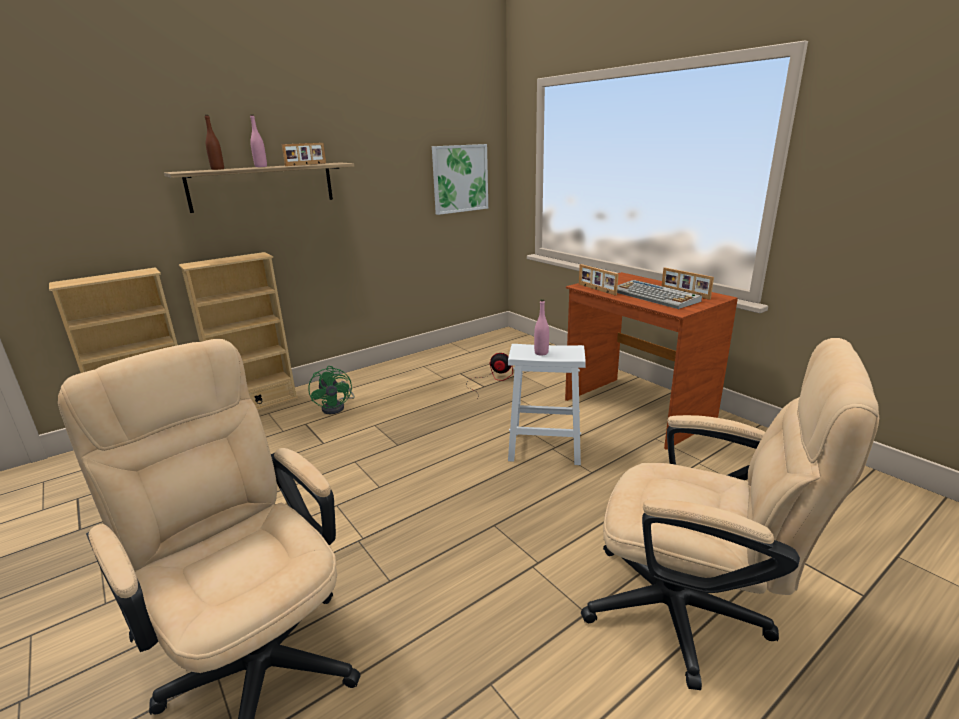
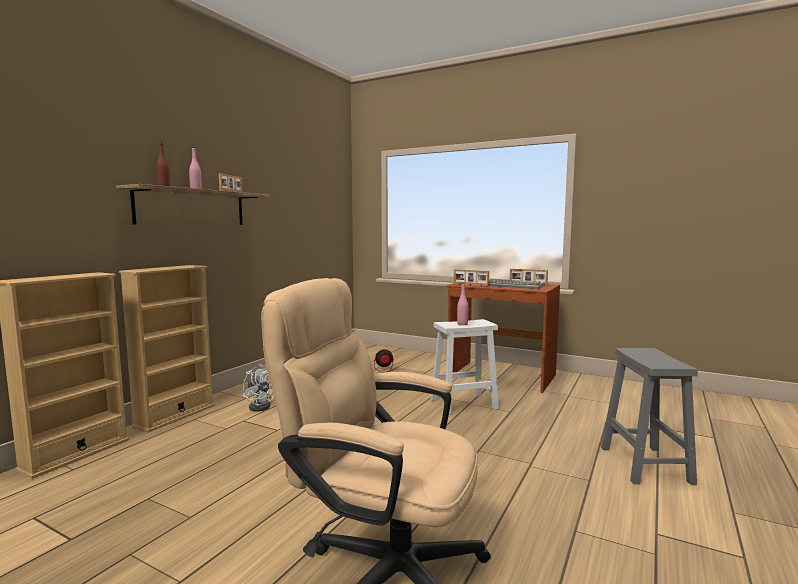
camera: 25 degrees left, 15 degrees down
(337, 407) = (261, 406): green fan -> white fan
(460, 178) = (325, 218): picture -> none
(692, 614) = (646, 465): beige office chair -> grey stool

